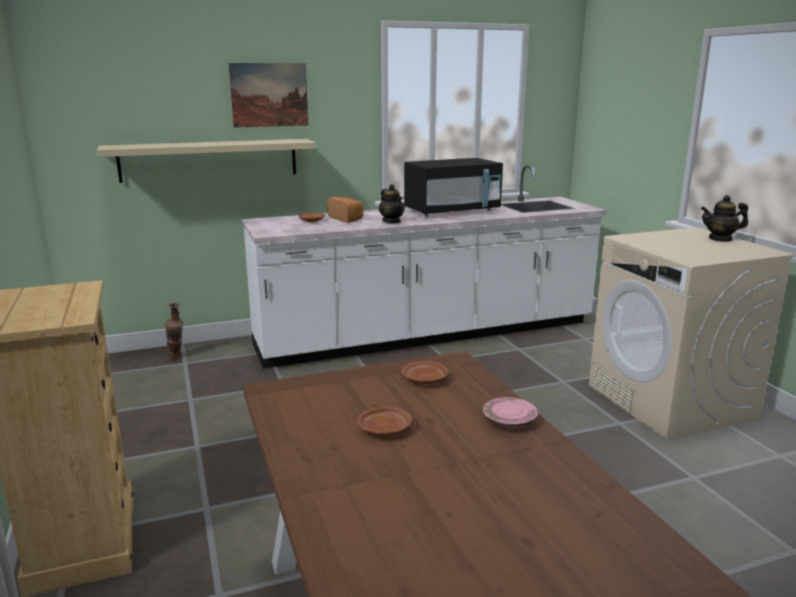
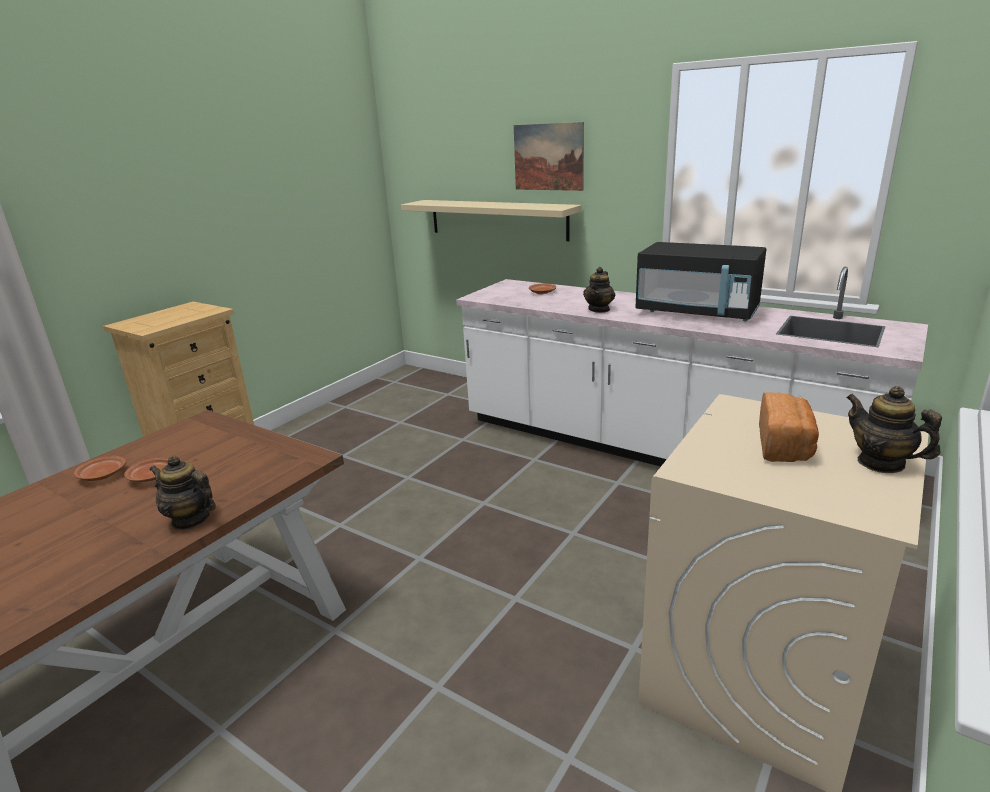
camera: 55 degrees right, 5 degrees up
(177, 358) = (450, 388): vase -> none
(346, 219) = (574, 297): bread -> bread (785, 446)
(424, 380) = (258, 460): brown plate -> brown plate (102, 475)
(509, 421) = (190, 519): pink plate -> teapot

